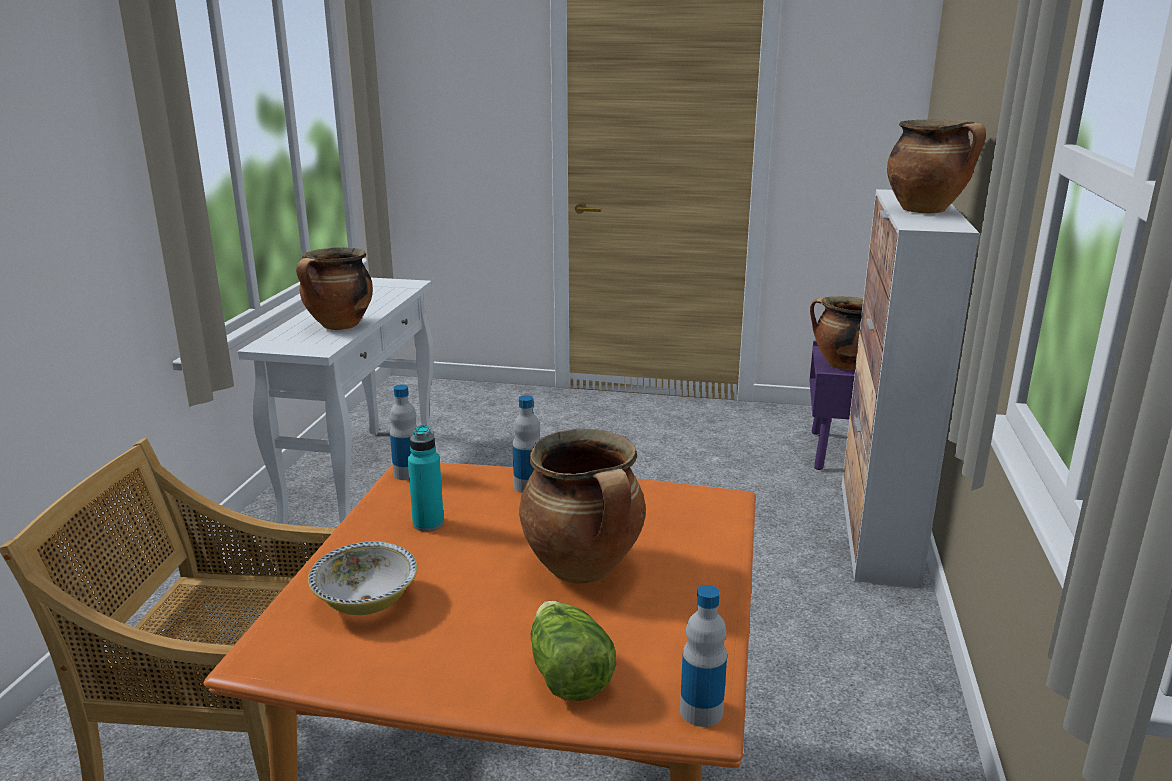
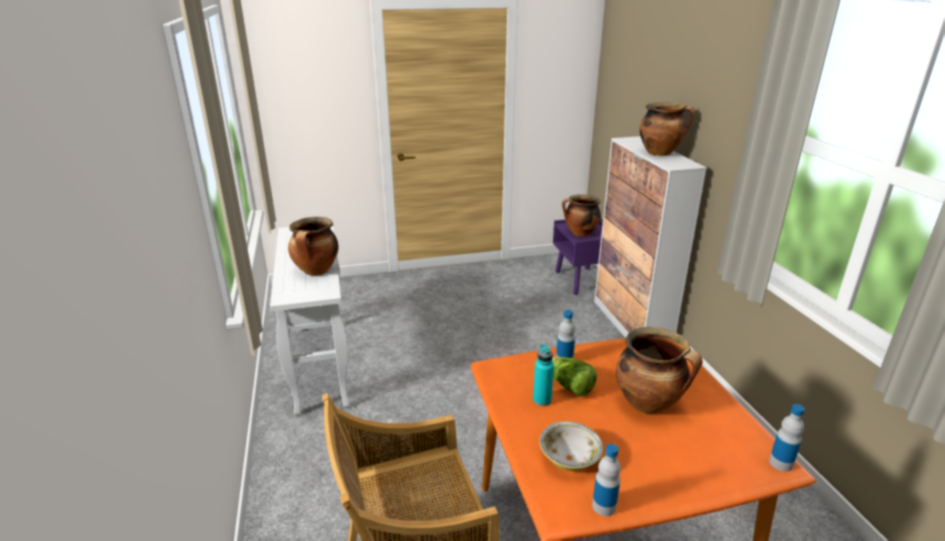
camera: 25 degrees left, 5 degrees up
(407, 473) = (491, 370): bottle -> bottle (604, 506)
(567, 674) = (708, 465): lettuce -> lettuce (569, 386)

